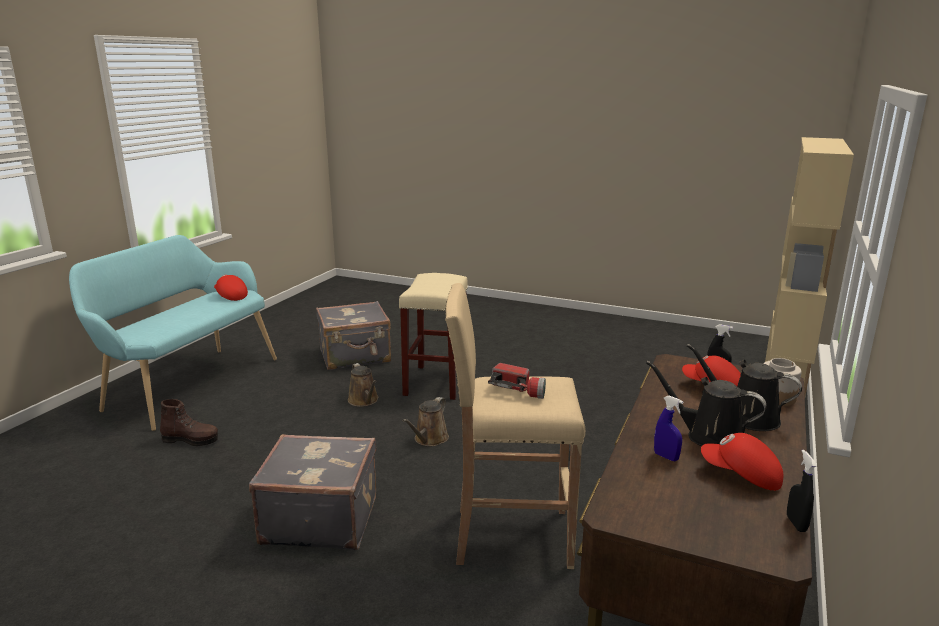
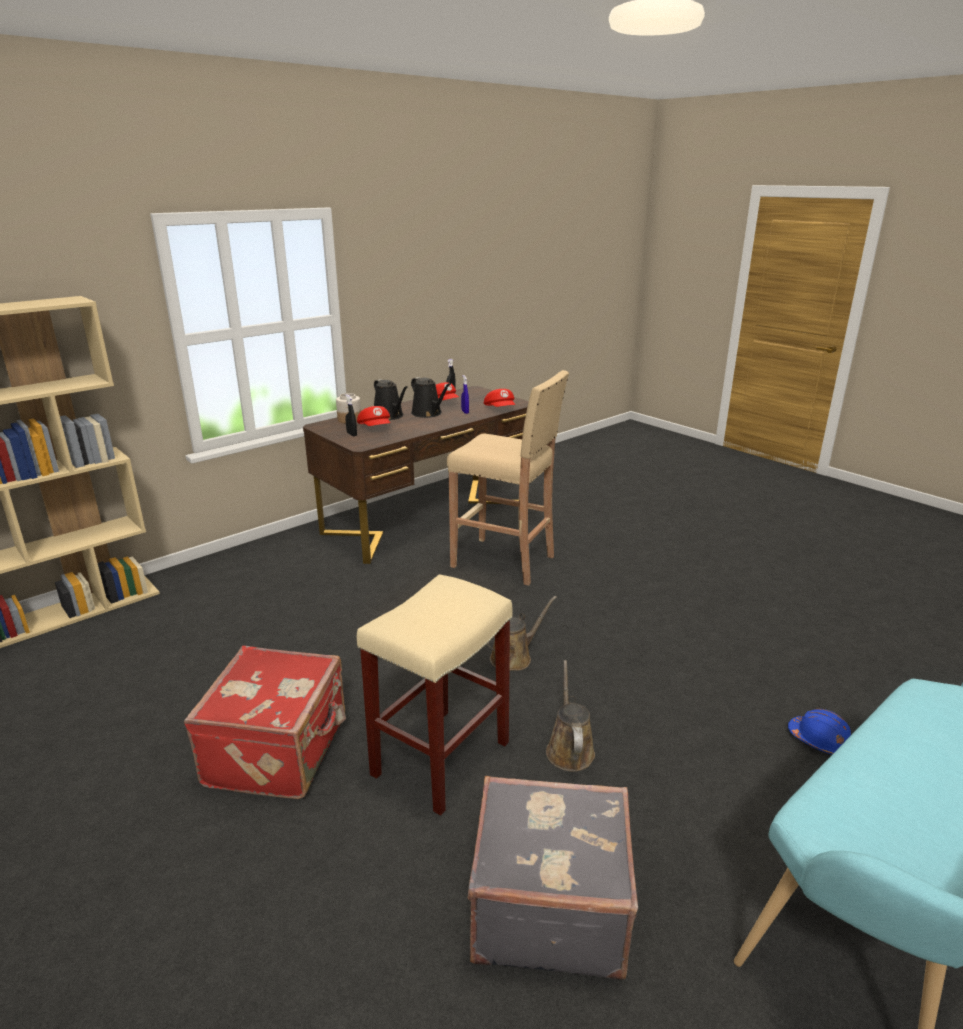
camera: 155 degrees left, 5 degrees up
(191, 440) = (820, 741): brown boot -> blue hard hat
(230, 296) = (858, 826): red cap -> red cap (500, 409)
(320, 519) = (647, 606): grey suitcase -> none
(518, 390) = (501, 448): flashlight -> none
(524, 367) = (280, 751): none -> red suitcase

